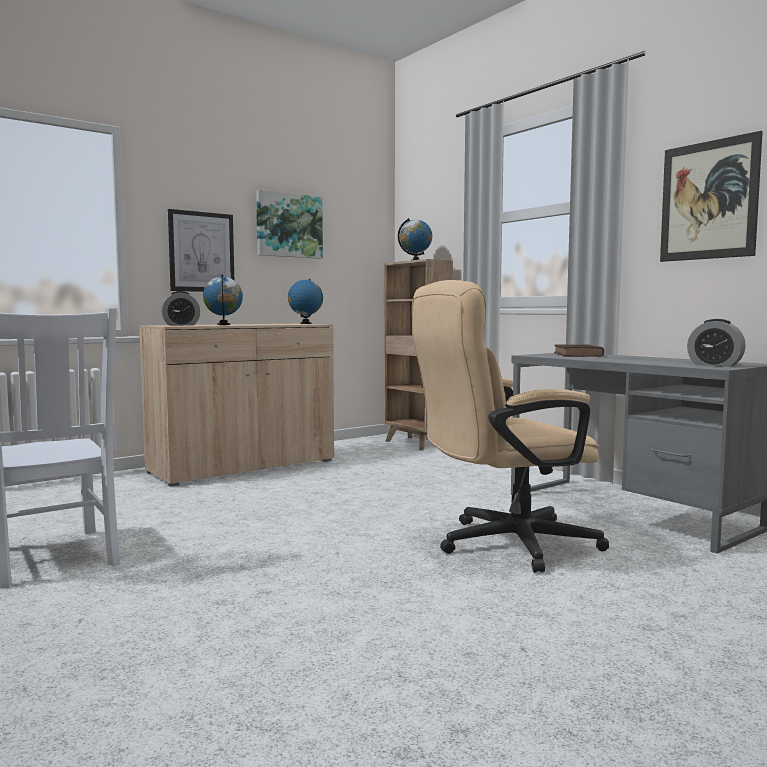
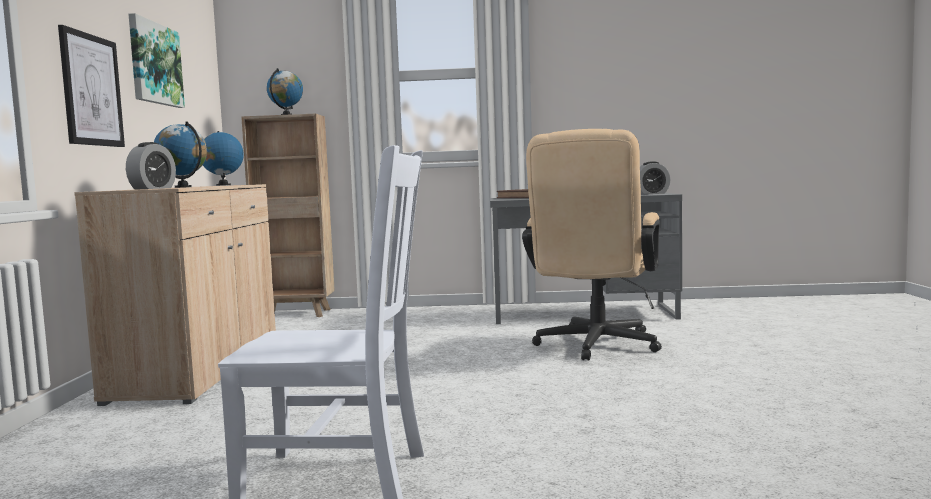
camera: 50 degrees left, 0 degrees up
(708, 200) = (587, 78): picture -> none

